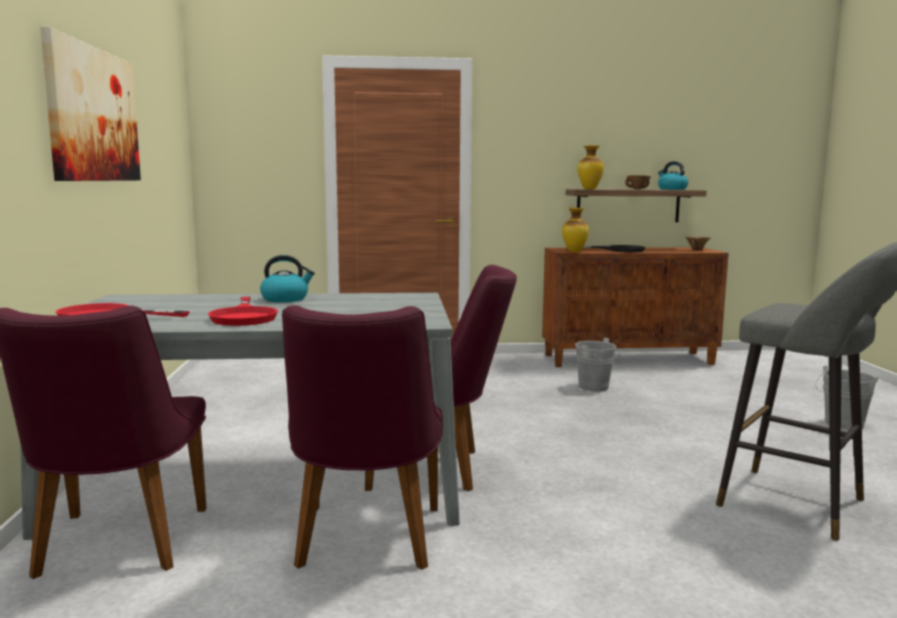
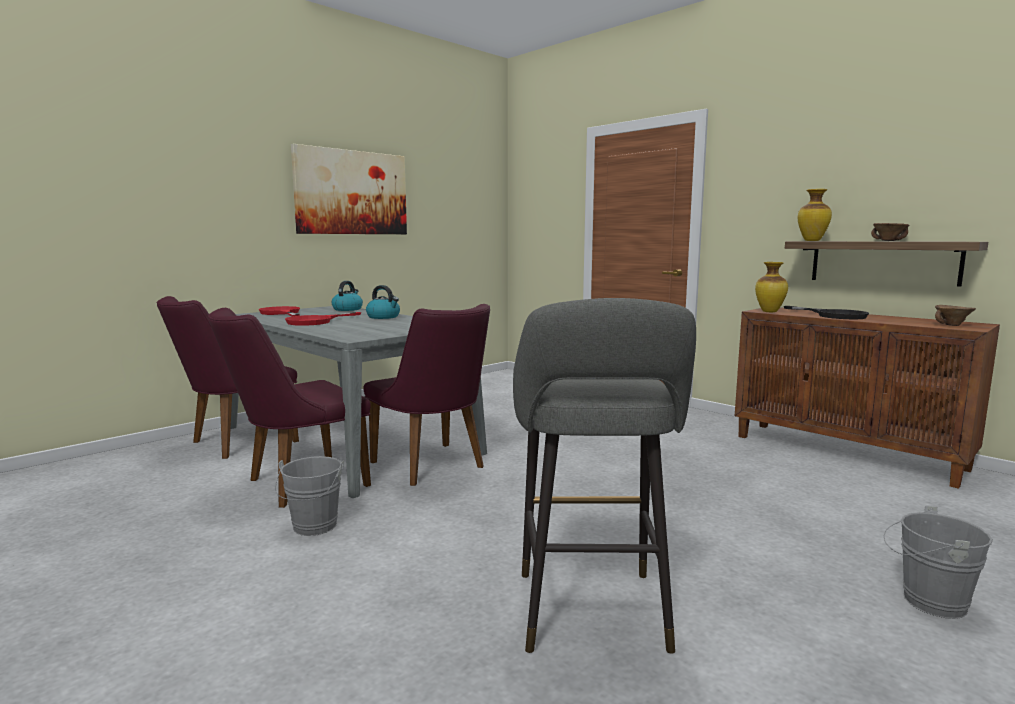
camera: 50 degrees right, 0 degrees up
(596, 388) = (721, 463): grey bucket -> grey bucket (313, 528)
(672, 189) = (939, 241): kettle -> kettle (347, 309)

